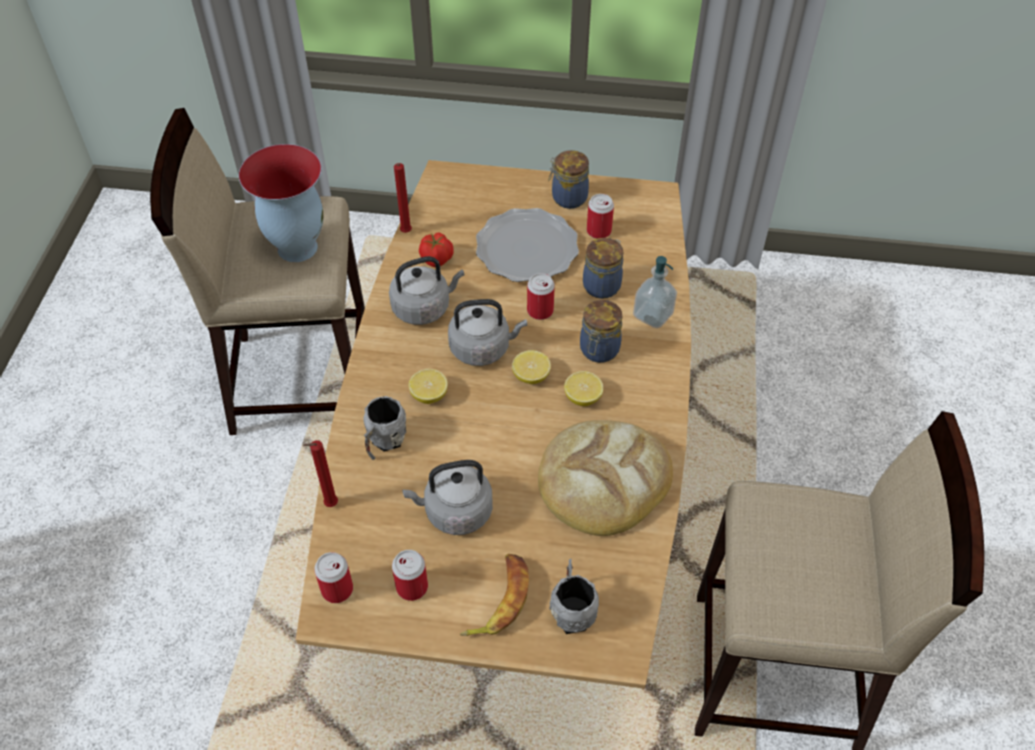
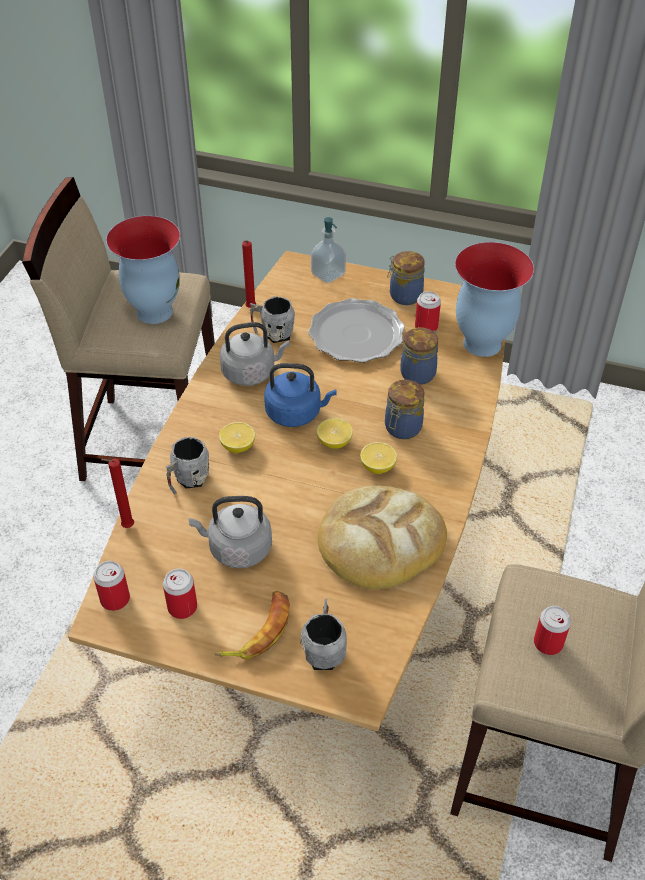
camera: 10 degrees right, 5 degrees down
(437, 259) = (273, 333): tomato -> grey mug
(483, 348) = (296, 413): grey kettle -> blue kettle
(540, 311) = (356, 388): can -> can (548, 643)
(653, 315) = (460, 404): soap dispenser -> soap dispenser (328, 274)
(661, 243) = (481, 344): none -> vase

